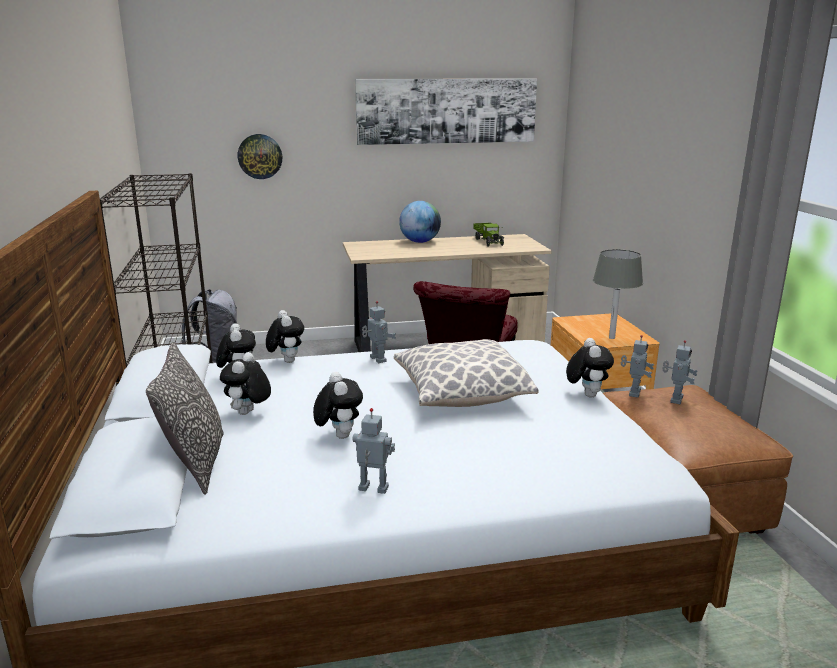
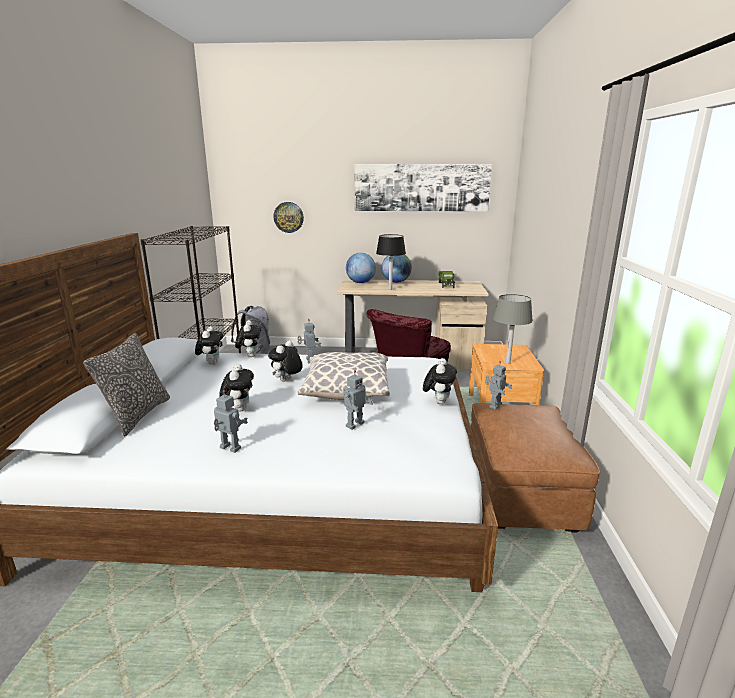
camera: 15 degrees right, 0 degrees up
(248, 413) = (196, 387): plush toy -> plush toy (286, 381)
(372, 245) = (360, 282): none -> globe
(421, 252) = (390, 289): none -> black table lamp
(675, 399) = (523, 414): toy robot -> toy robot (354, 424)

